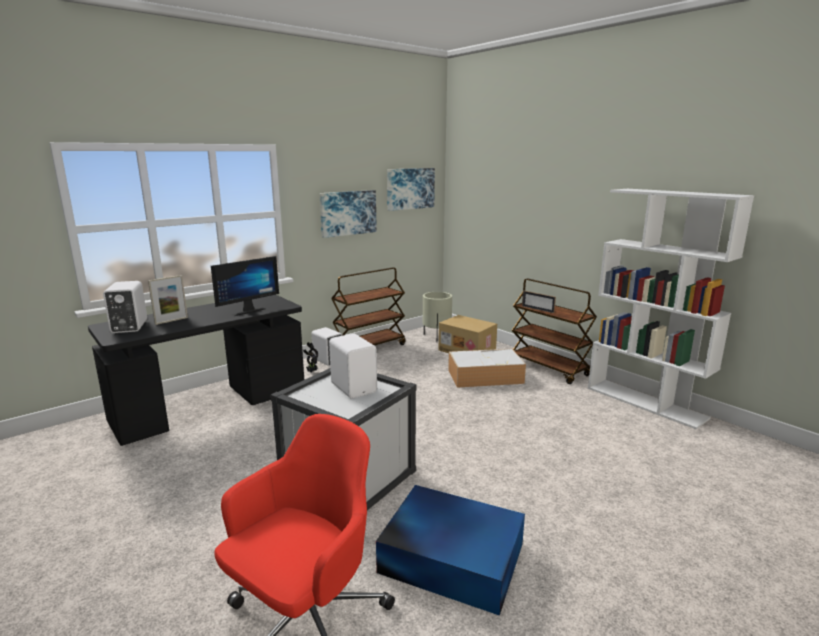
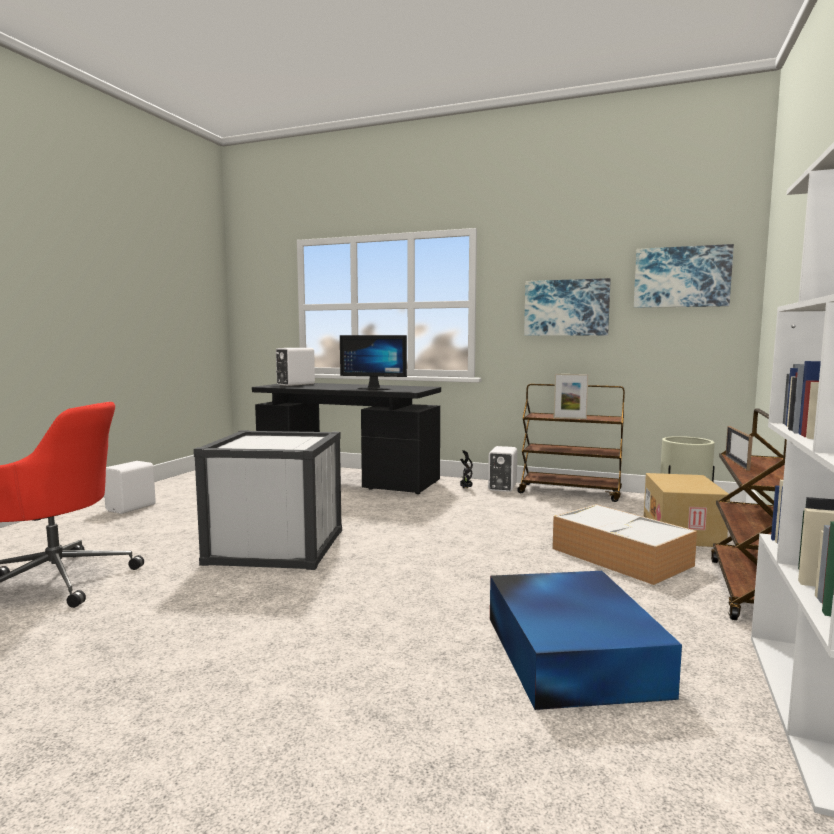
camera: 60 degrees right, 10 degrees down
(171, 321) = (322, 386): picture frame -> picture frame (569, 418)
(354, 387) = (287, 443): white speaker -> white speaker (132, 508)
(450, 557) = (159, 618): blue storage box -> blue storage box (572, 652)

